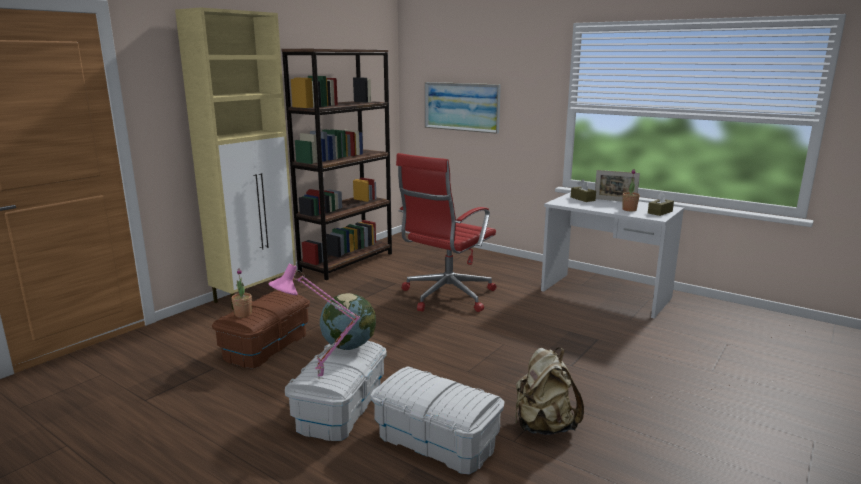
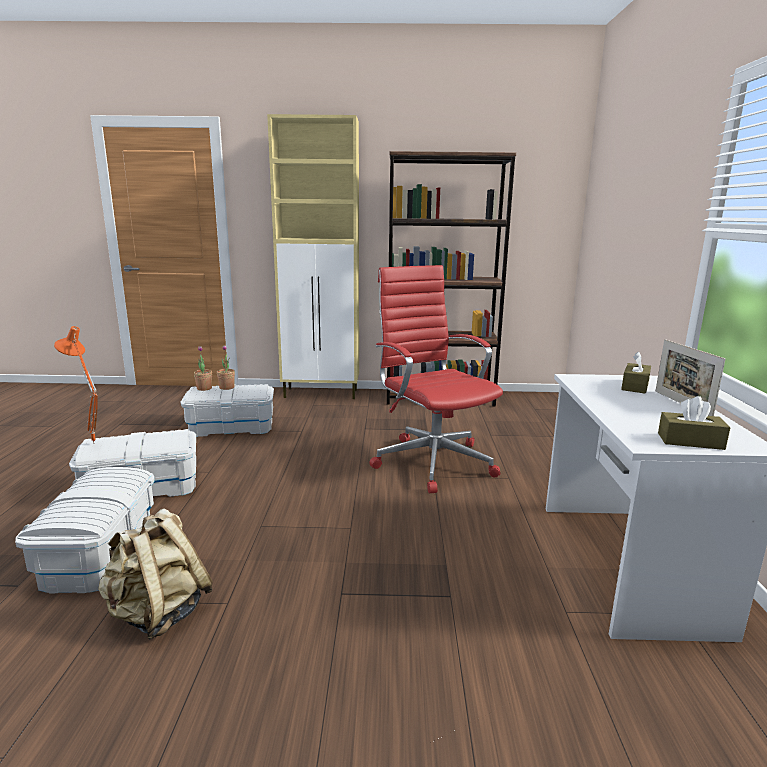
camera: 55 degrees right, 0 degrees up
(266, 346) = (231, 427): brown storage box -> white storage box
(320, 380) = (91, 444): pink table lamp -> orange table lamp
(349, 346) = (167, 435): globe -> none
(446, 296) = (432, 461): red office chair -> red office chair turned 60 degrees clockwise
(461, 106) = (618, 231): picture -> none
(629, 209) = (647, 419): potted plant -> potted plant (226, 387)

